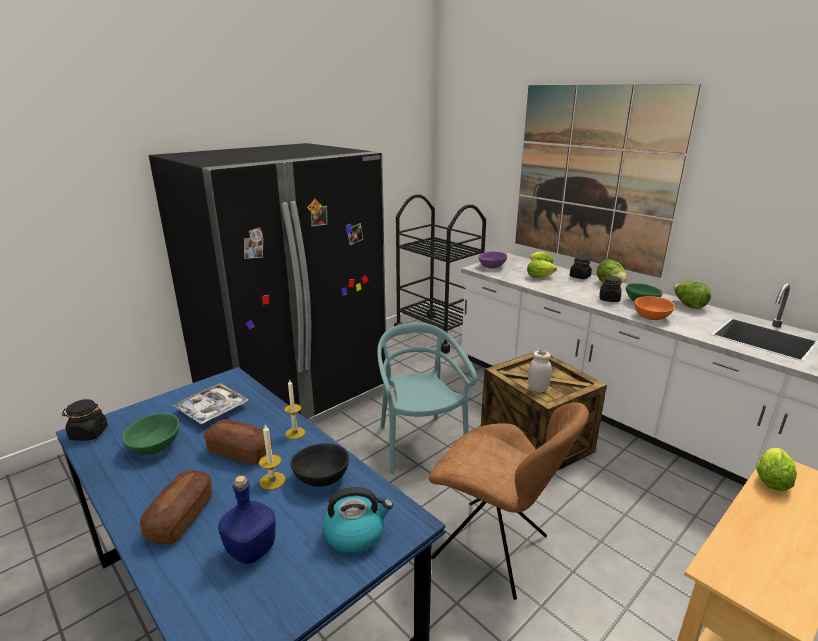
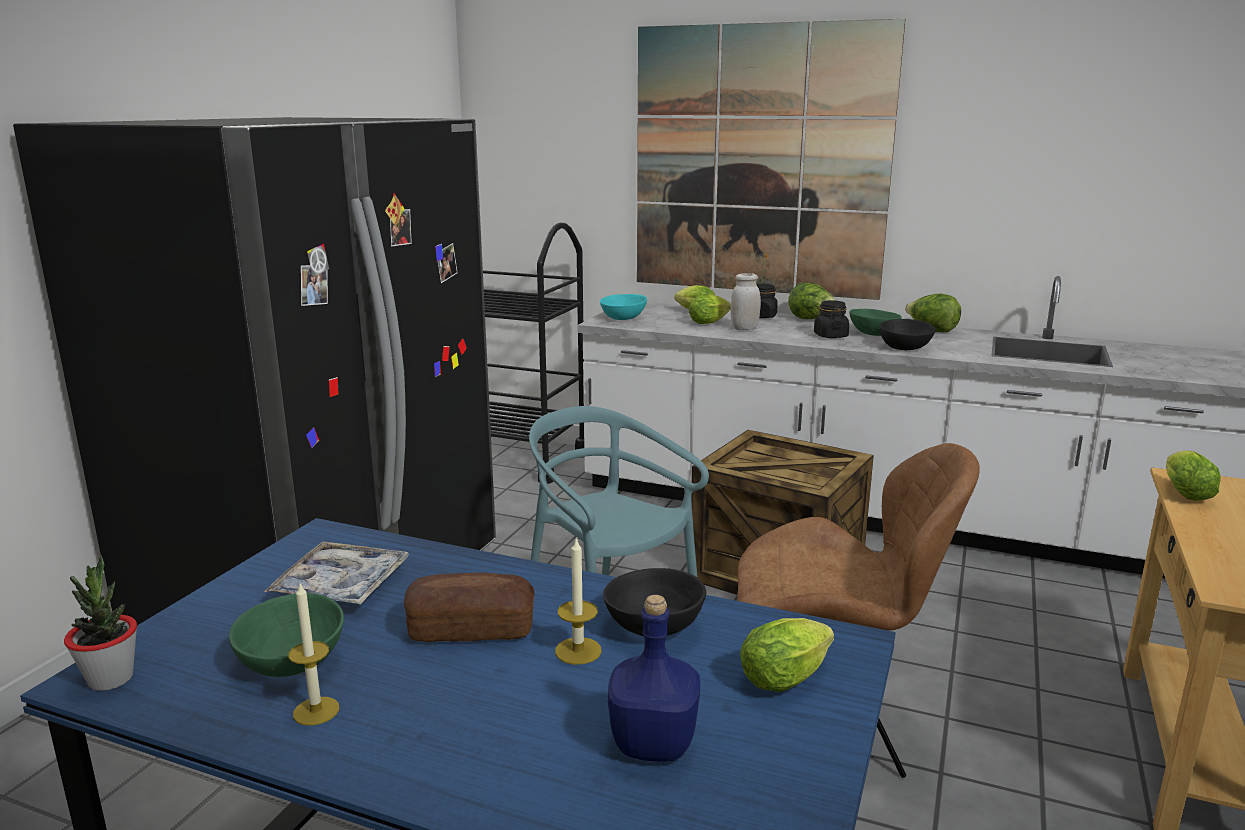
camera: 25 degrees left, 5 degrees down
(88, 433) = (111, 679): black jar -> potted plant
(181, 517) = (475, 741): bread -> none
(295, 433) = (539, 582): candle -> candle (316, 711)
(355, 534) = (788, 677): kettle -> lettuce
(492, 266) = (623, 318): purple bowl -> turquoise bowl
(537, 389) = (787, 478): white jar -> white jar (744, 328)
(651, 317) = (904, 347): orange bowl -> black bowl

